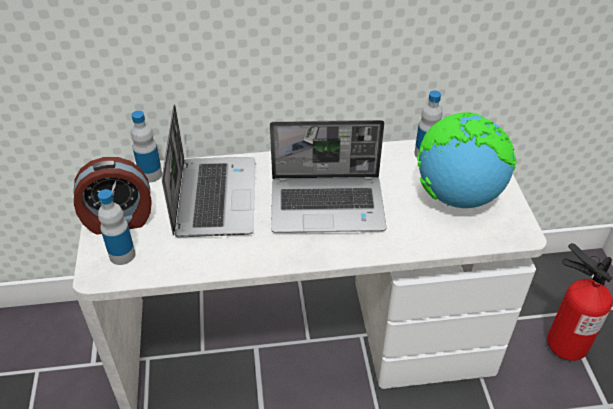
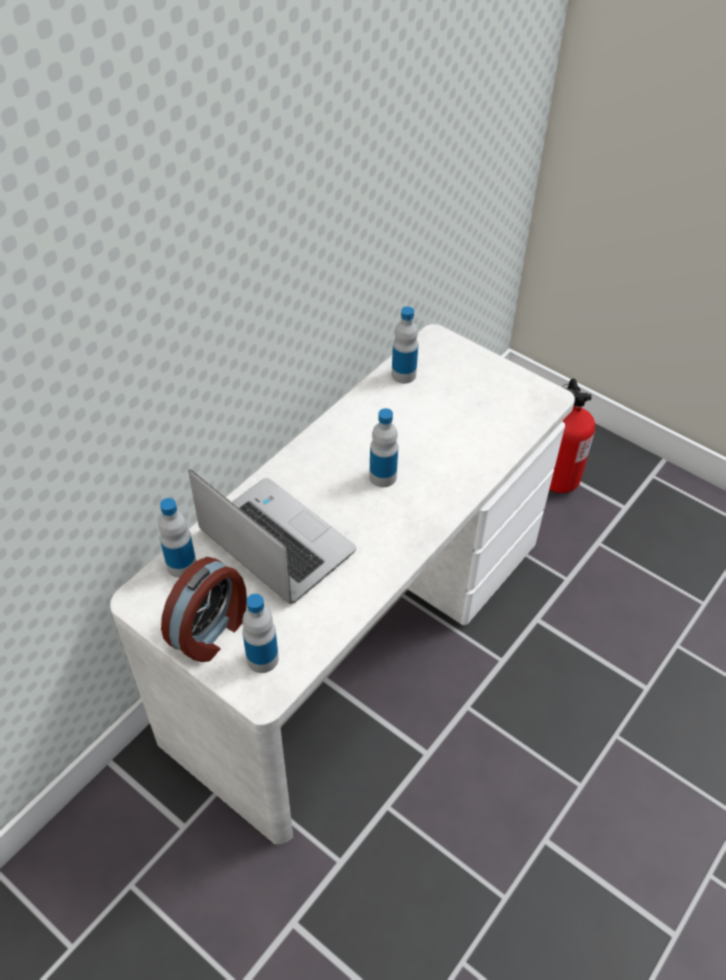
camera: 45 degrees left, 5 degrees up
(328, 205) = (383, 477): laptop -> bottle
(457, 196) = (471, 397): globe -> none

